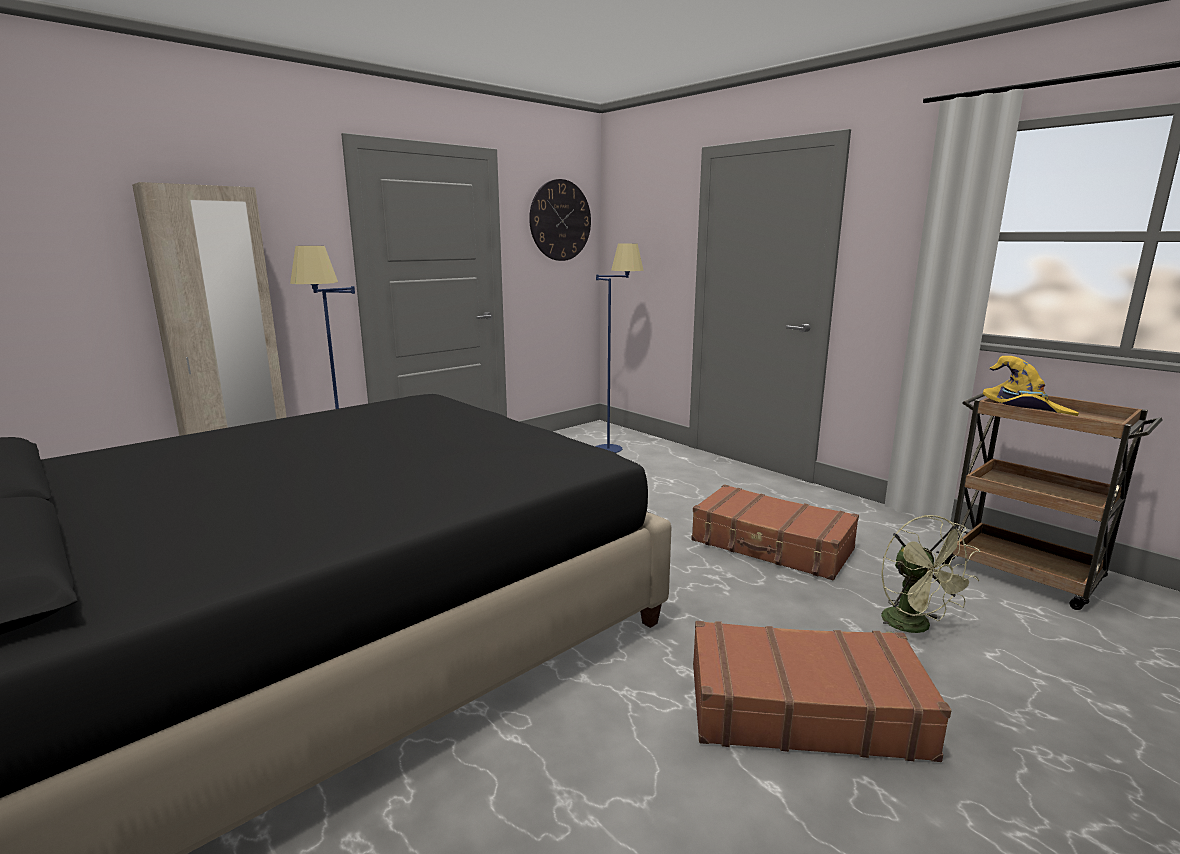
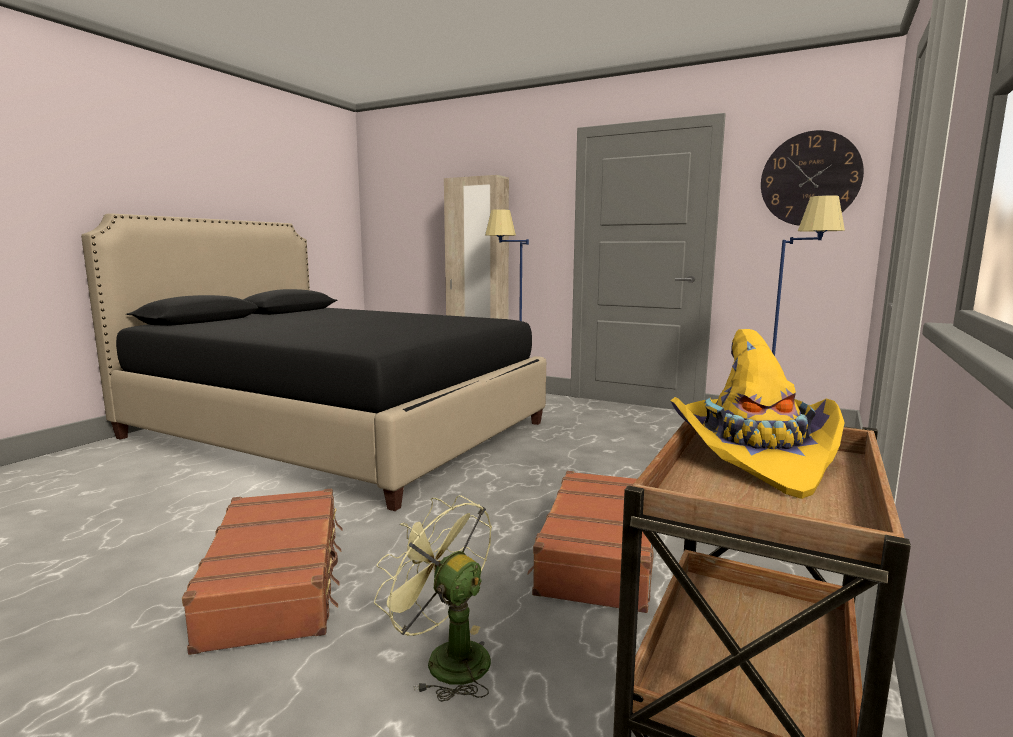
camera: 70 degrees right, 5 degrees down
(915, 627) = (446, 658): green fan -> green fan turned 75 degrees clockwise

